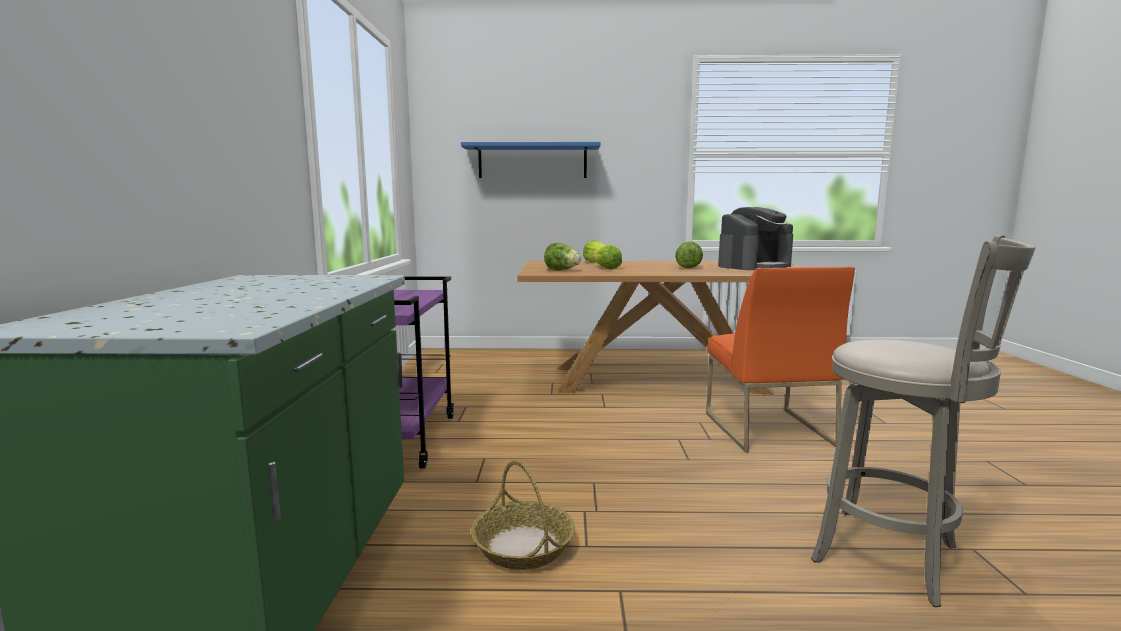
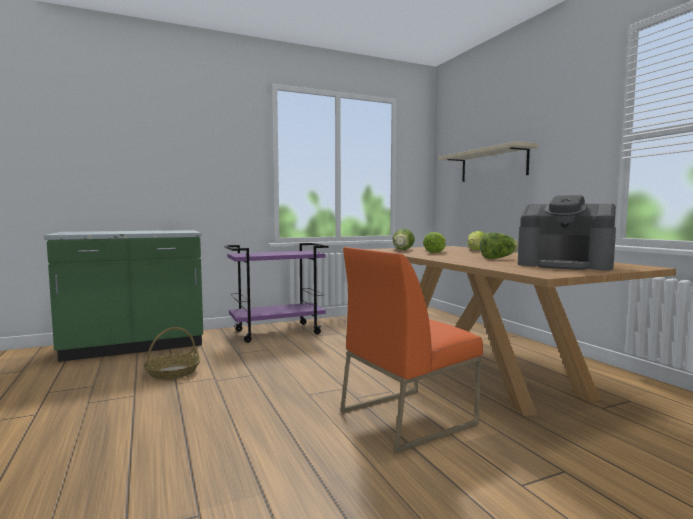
camera: 65 degrees right, 5 degrees down
(532, 161) = (493, 165): blue shelf -> beige shelf
(894, 557) = (178, 473): grey stool -> none

